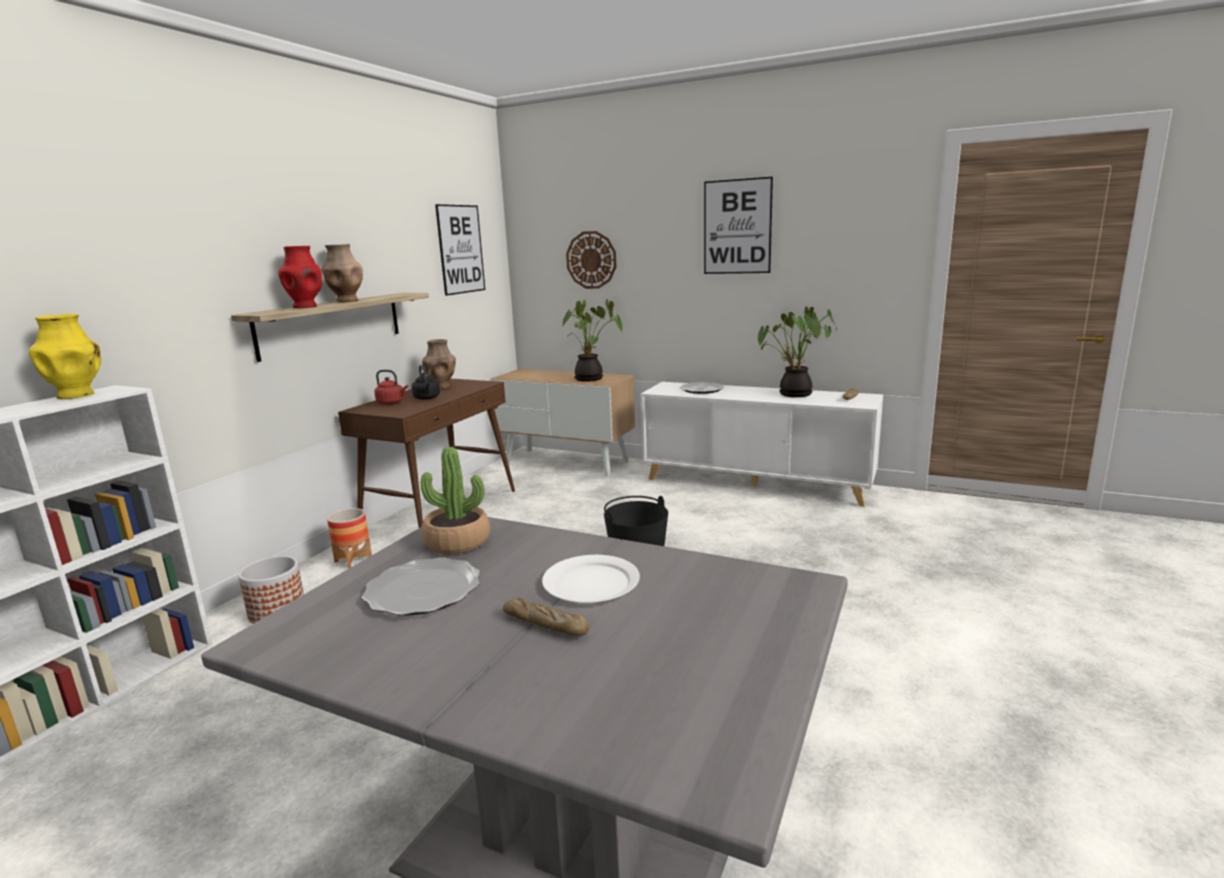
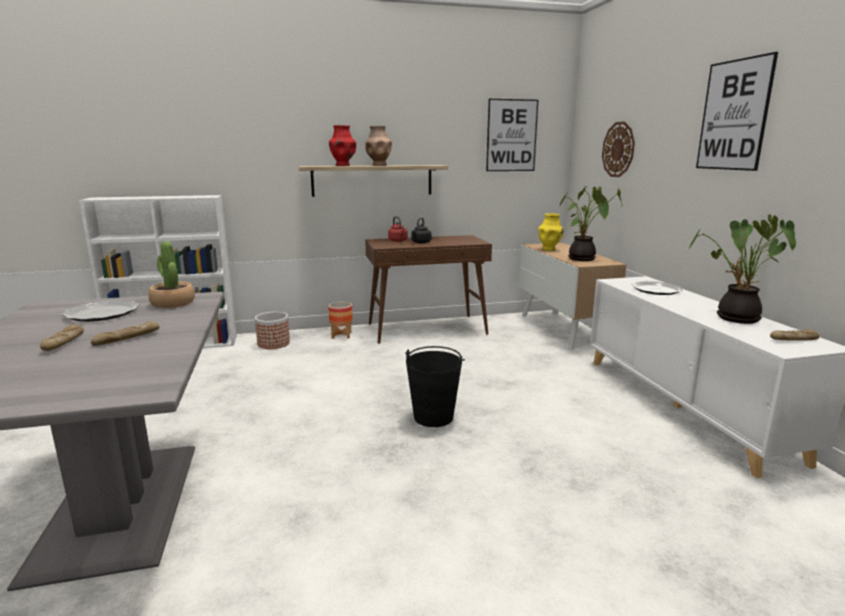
camera: 50 degrees right, 0 degrees up
(77, 395) = (195, 196): yellow vase -> yellow vase (549, 249)
(441, 387) = (450, 239): brown vase -> none
(591, 583) = (127, 339): white plate -> bread

